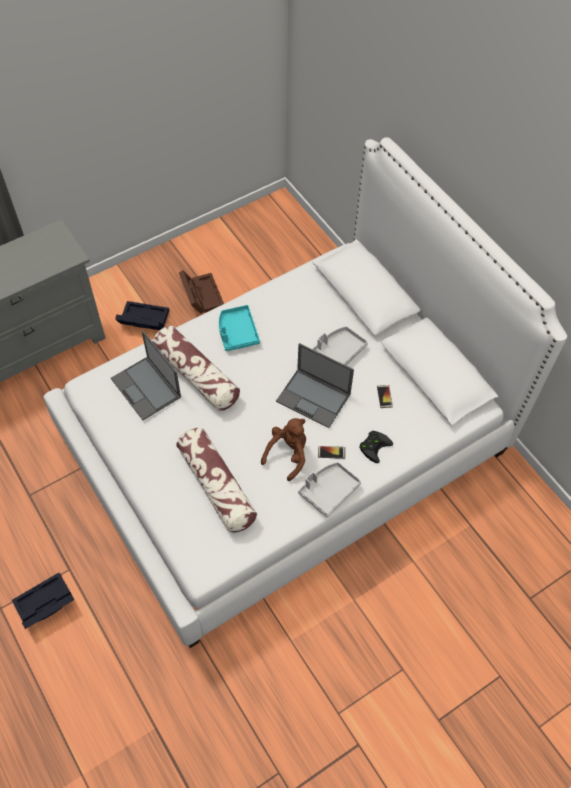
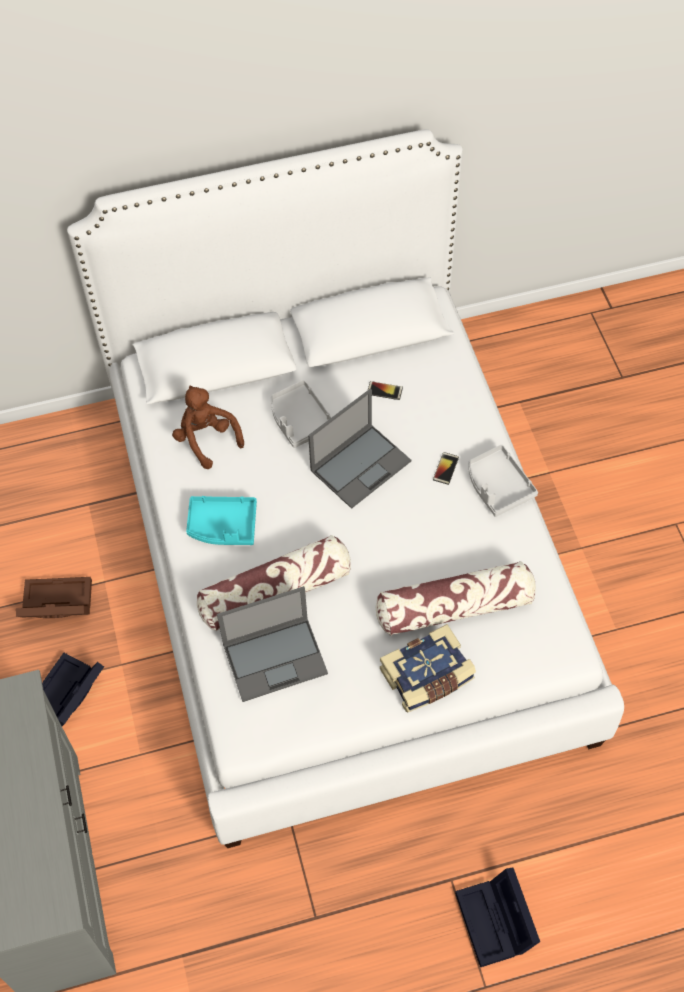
camera: 70 degrees left, 0 degrees up
(157, 481) = (427, 677): none -> book
(288, 454) = (433, 516): brown plush toy -> brown plush toy (206, 439)
(374, 445) = (450, 422): black game controller -> none

